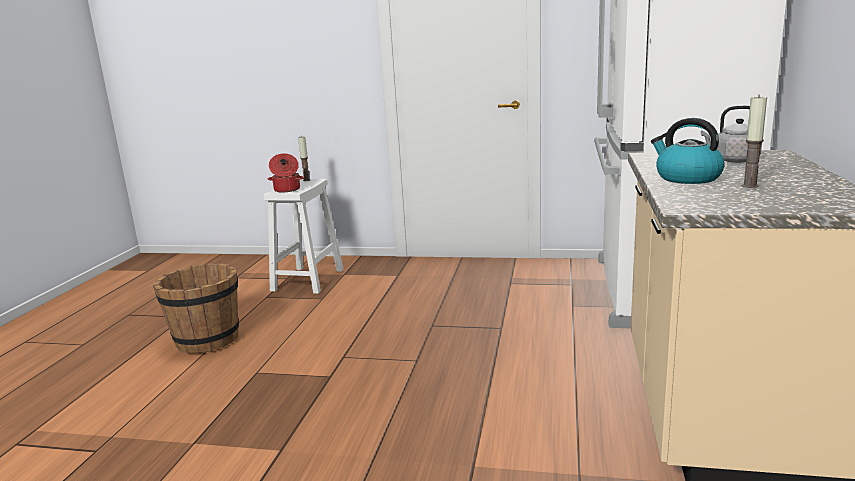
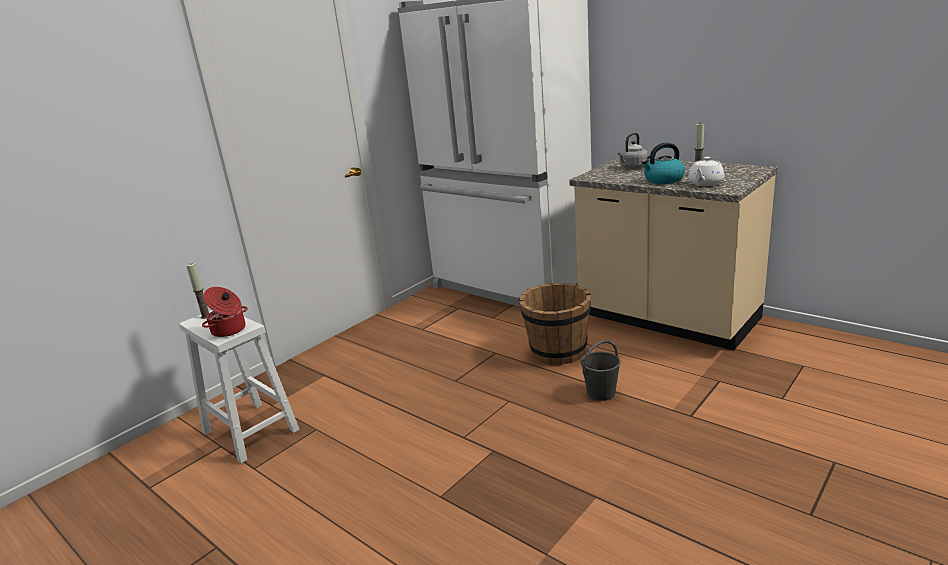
camera: 60 degrees left, 5 degrees up
(207, 340) = (317, 529): brown bucket -> brown bucket (557, 352)
(472, 408) = (601, 393): none -> grey bucket
(702, 194) = (705, 183): none -> white teapot

